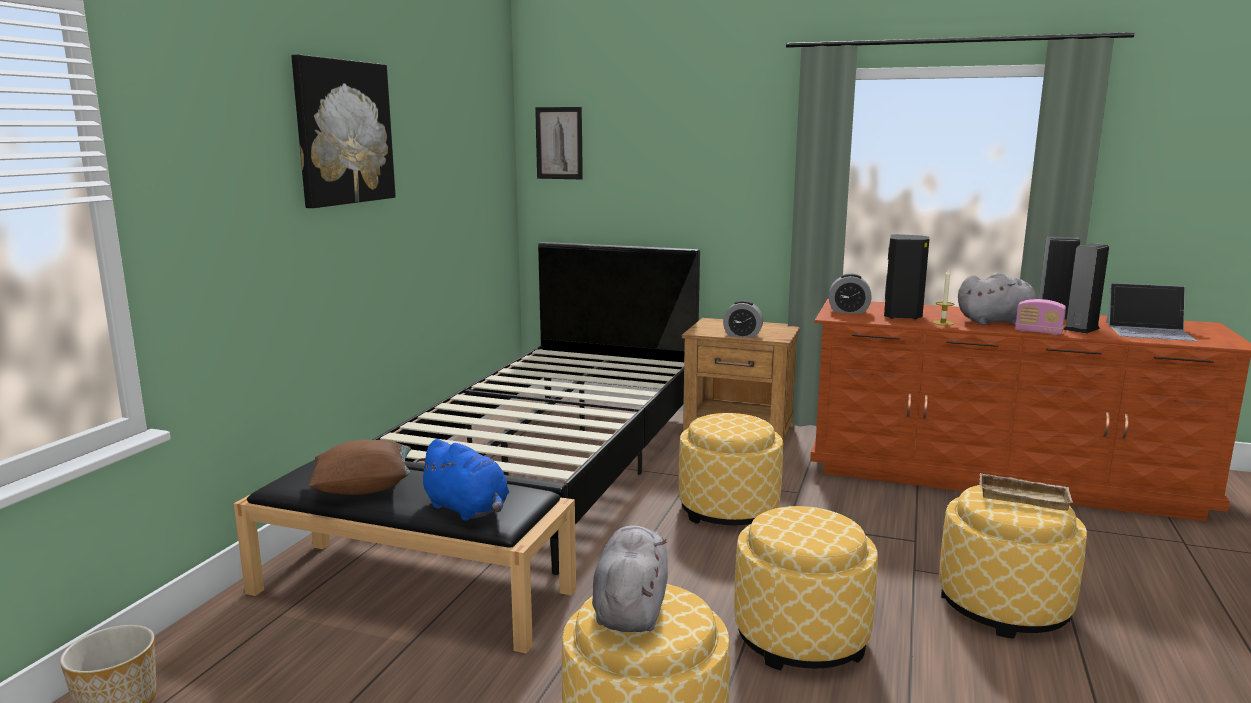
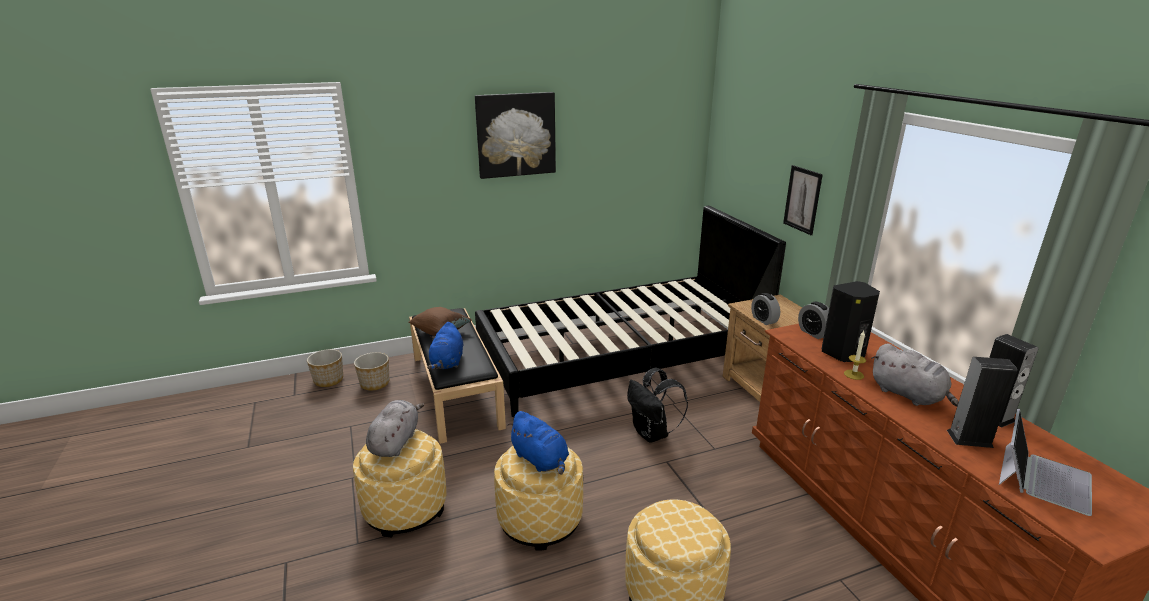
camera: 50 degrees right, 10 degrees up
(240, 657) = (374, 383): none -> planter
(559, 143) = (728, 136): picture -> picture (802, 199)
(631, 608) = (395, 442): grey plush toy -> grey plush toy turned 45 degrees counterclockwise
(728, 509) = (652, 434): ottoman -> black backpack
(816, 526) = (541, 460): none -> blue plush toy
(1024, 497) = (690, 527): beige tray -> none
(1038, 332) = (910, 420): radio -> none
(1150, 331) = (1042, 477): laptop -> laptop turned 120 degrees counterclockwise

